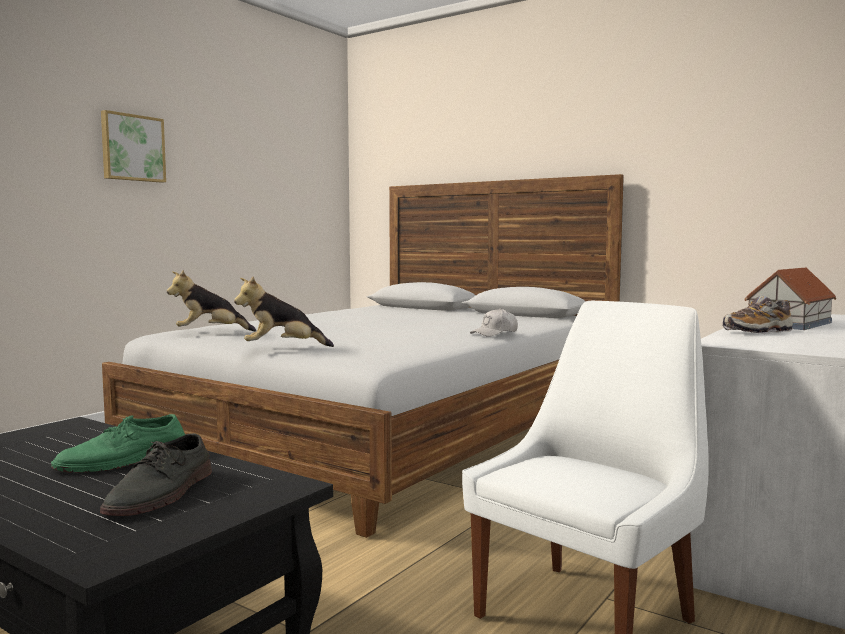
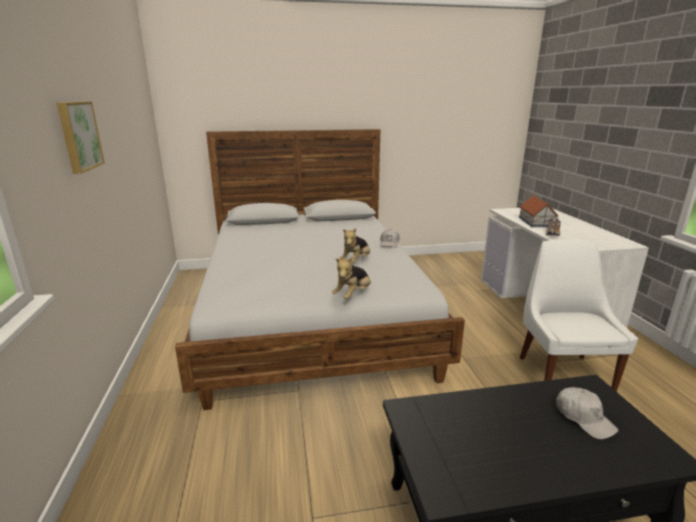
camera: 45 degrees left, 15 degrees up
(123, 461) = (513, 413): green shoe -> none
(162, 493) = (584, 418): grey shoe -> white cap
(210, 333) = (254, 294): plush toy -> plush toy (356, 261)

